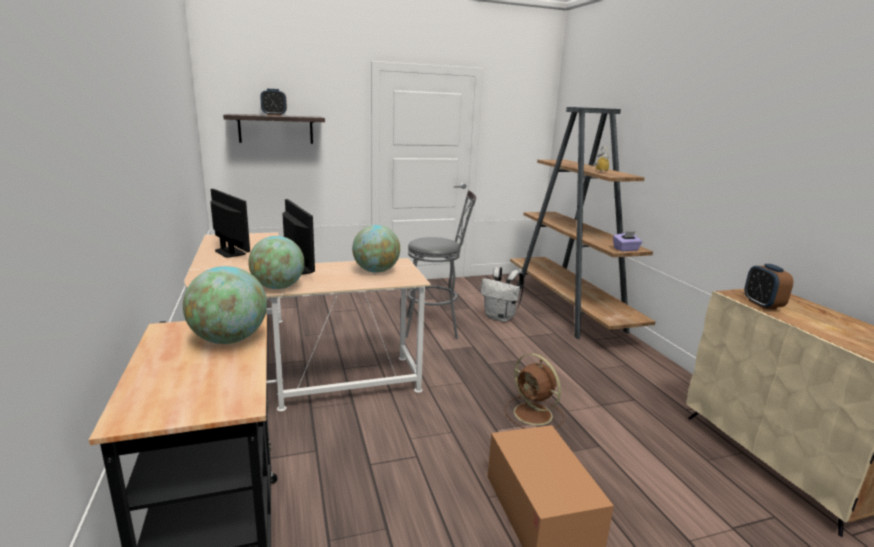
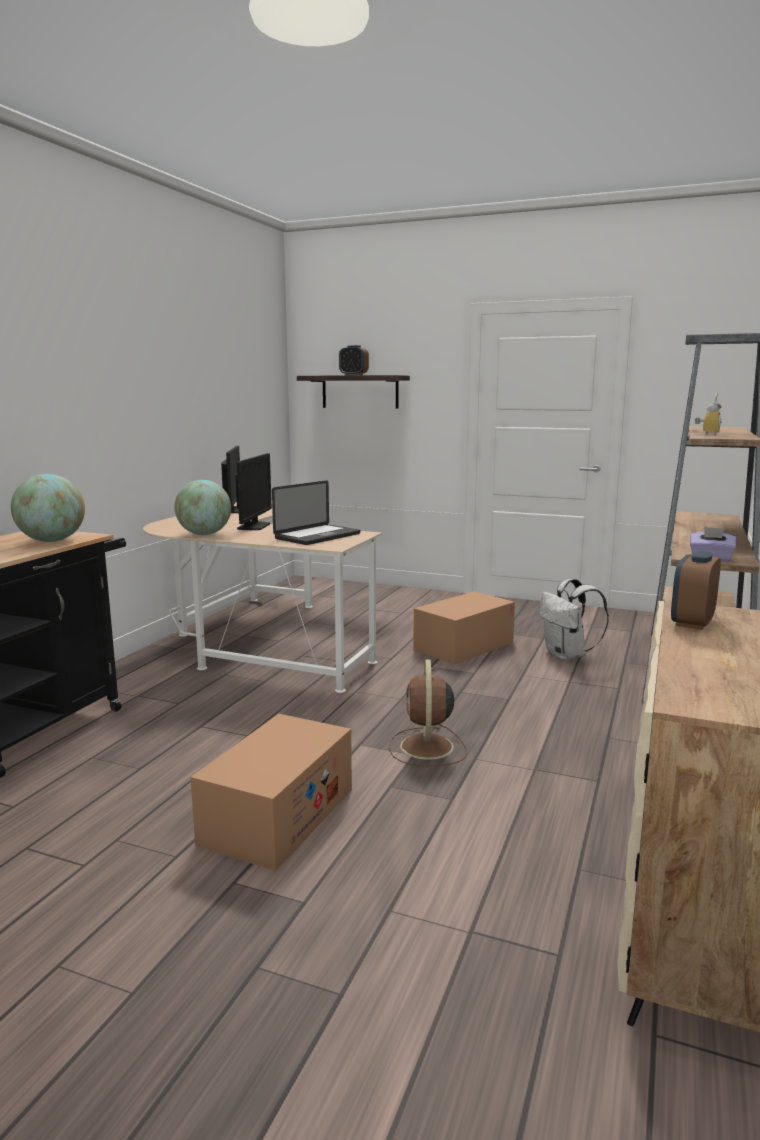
camera: 40 degrees right, 5 degrees down
(376, 271) = (317, 536): globe -> laptop
(437, 327) = (464, 646): grey stool -> cardboard box

